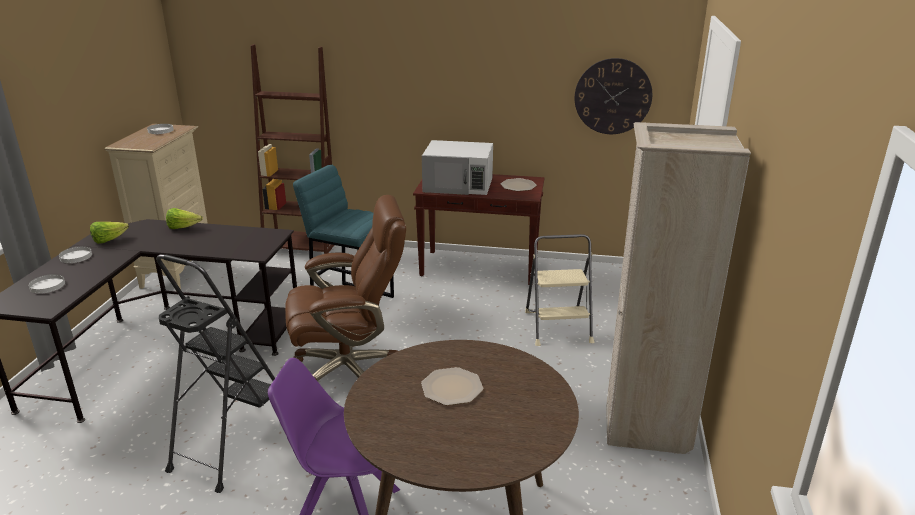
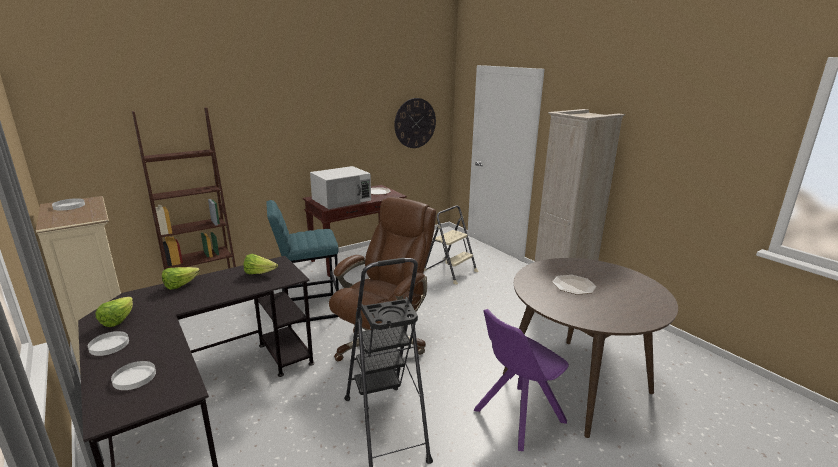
camera: 45 degrees left, 5 degrees down
(244, 239) = (259, 273): none -> lettuce

